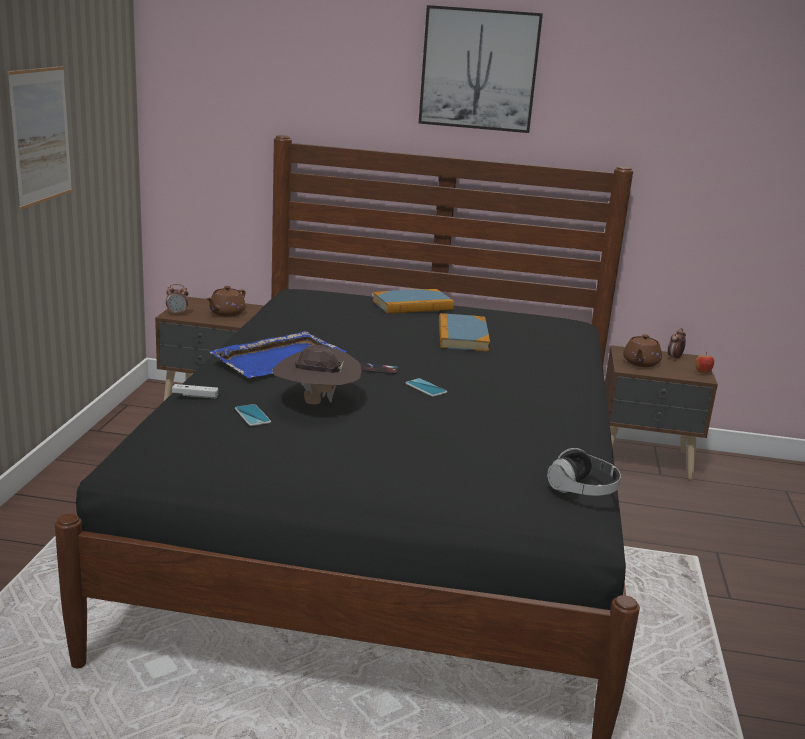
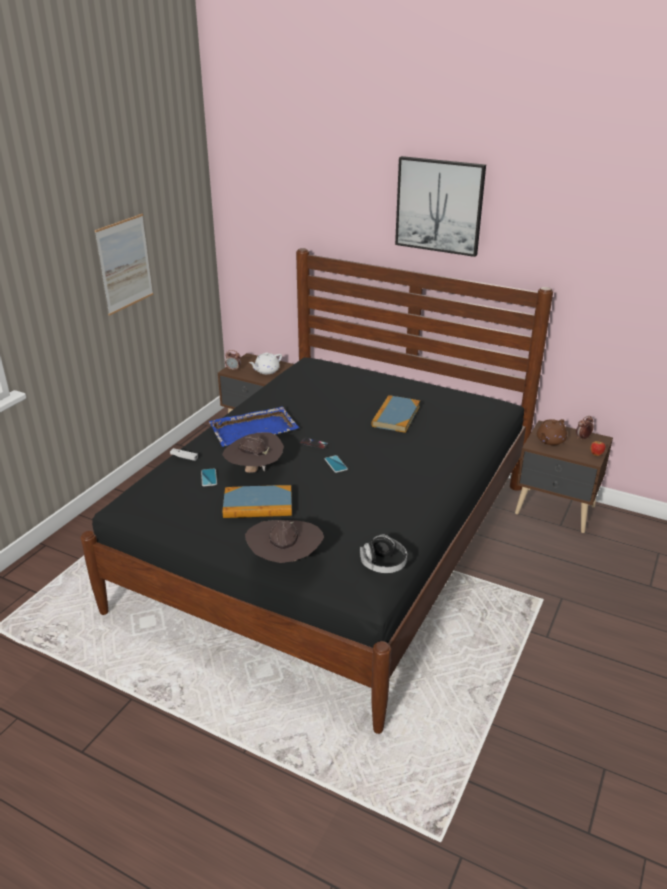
camera: 20 degrees right, 10 degrees up
(226, 313) = (266, 371): brown teapot -> white teapot
(412, 305) = (380, 382): book -> book (258, 505)
(441, 502) = (285, 561): none -> brown hat

